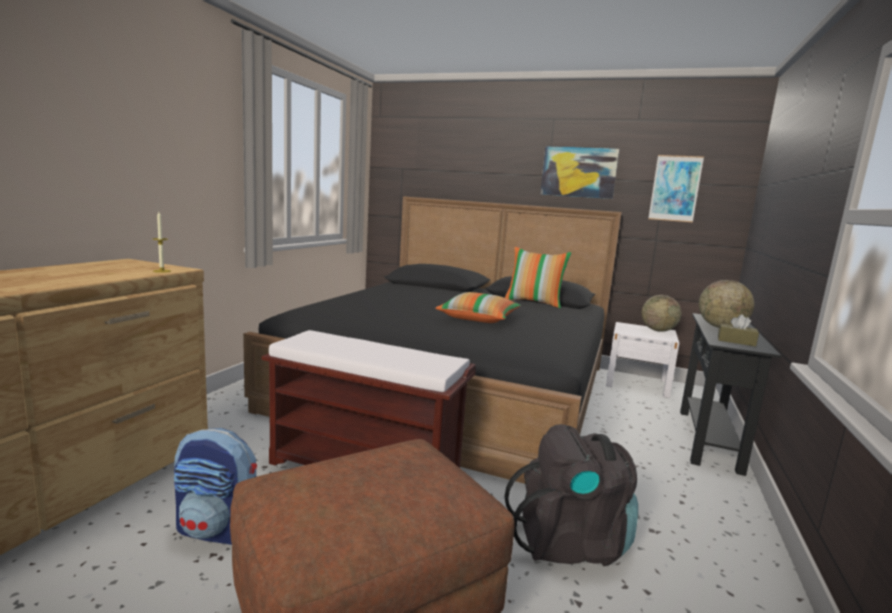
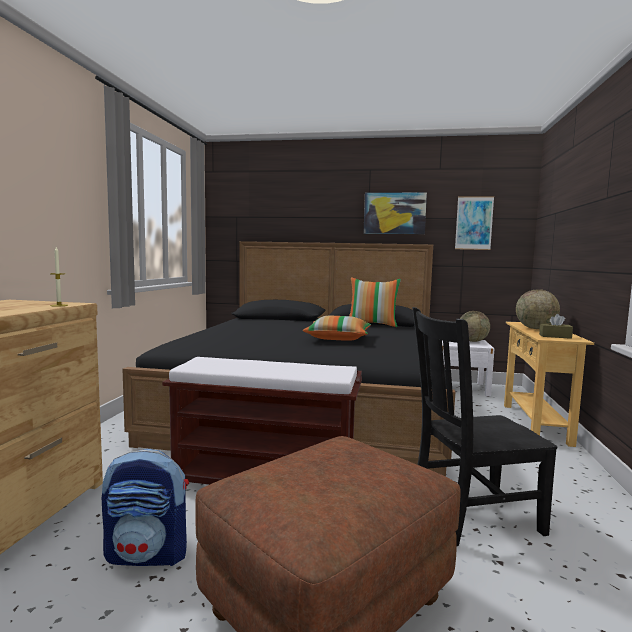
camera: 10 degrees left, 5 degrees down
(570, 543) = (470, 516): black backpack -> black chair
(708, 439) = (535, 423): black console table -> beige console table

